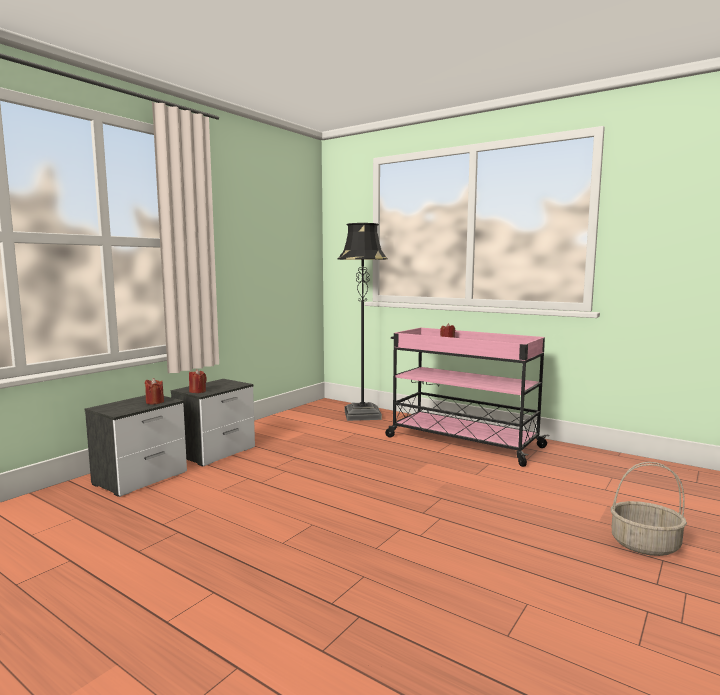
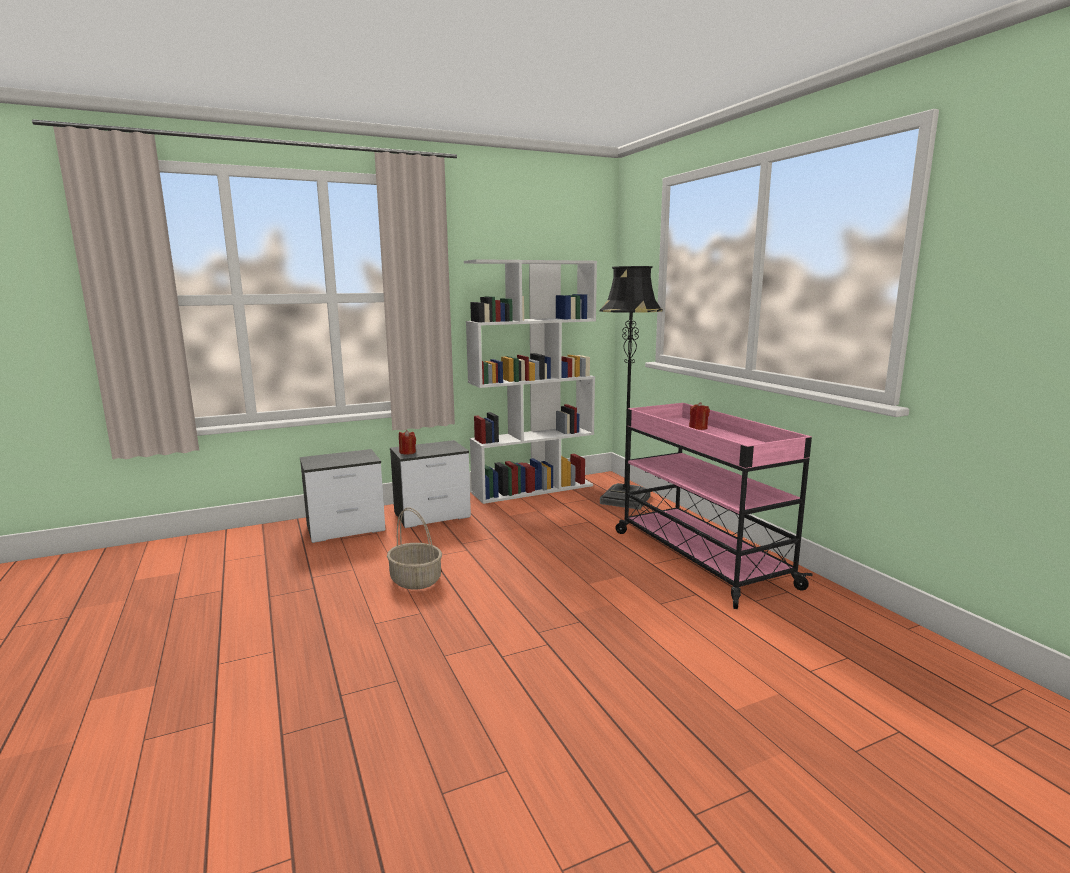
camera: 30 degrees right, 5 degrees up
(155, 402) = (356, 459): red candle -> none
(280, 419) = (533, 489): none -> white bookcase
(645, 544) = (755, 761): basket -> basket (416, 580)

